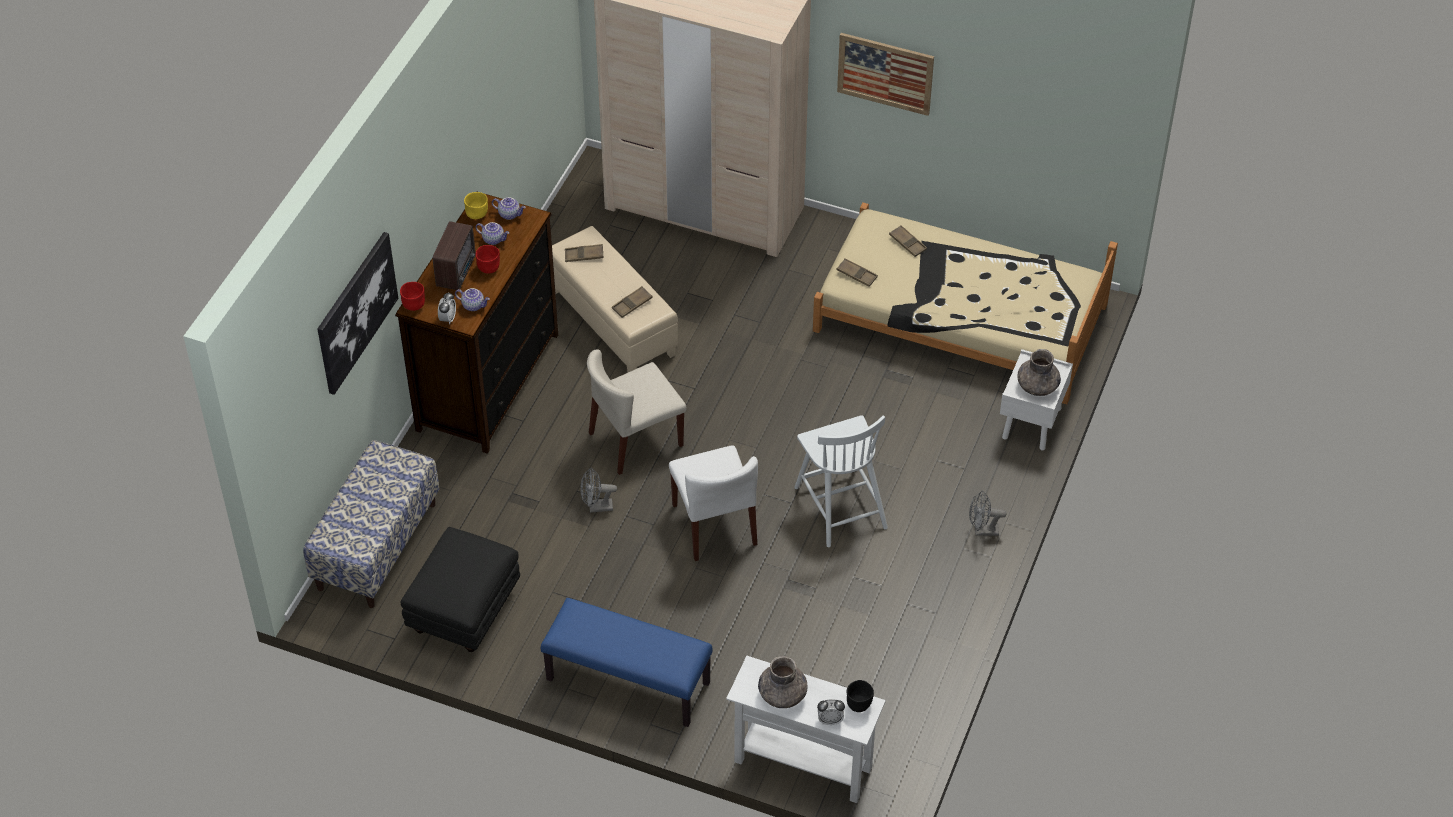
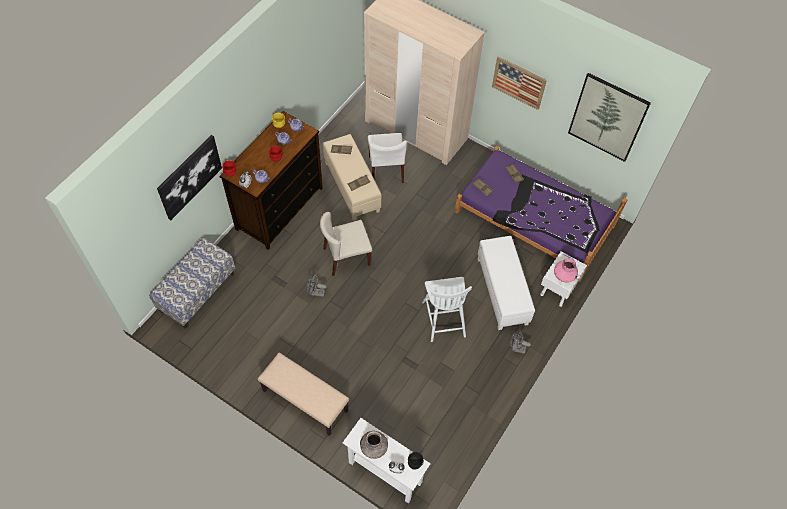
camera: 10 degrees right, 10 degrees up
(457, 271) = (259, 156): radio -> none
(464, 609) = (232, 339): black ottoman -> none
(627, 682) = (304, 401): blue bench -> beige bench
(714, 525) = (374, 316): white chair -> white chair (386, 169)
(934, 444) = (502, 291): none -> white ottoman
(960, 318) = (534, 219): beige bed -> purple bed
(1037, 386) = (564, 275): grey vase -> pink vase
(1051, 100) = (607, 117): none -> picture

